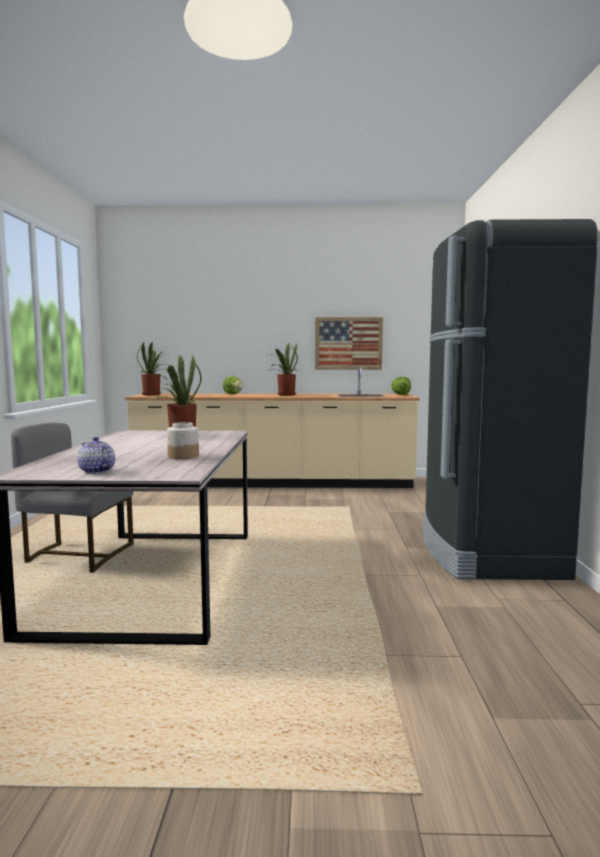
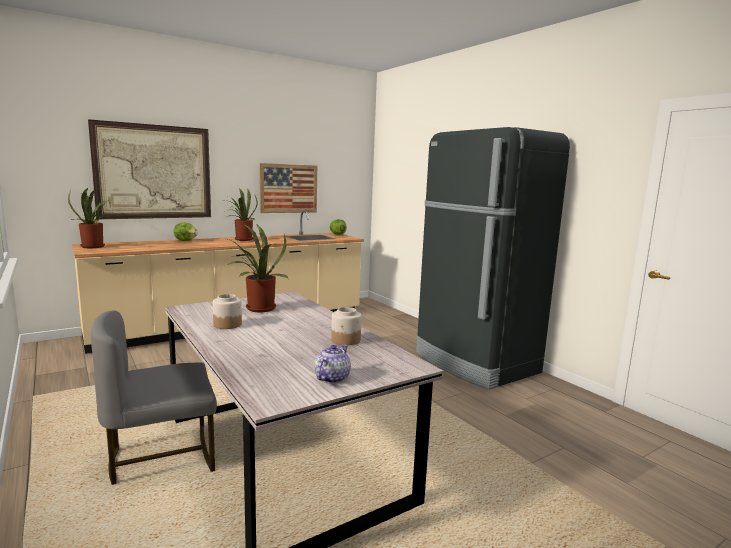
camera: 35 degrees left, 5 degrees up
(96, 471) = (332, 378): teapot -> teapot turned 105 degrees clockwise
(127, 441) = (227, 324): none -> jar
(213, 330) = (154, 172): none -> picture

